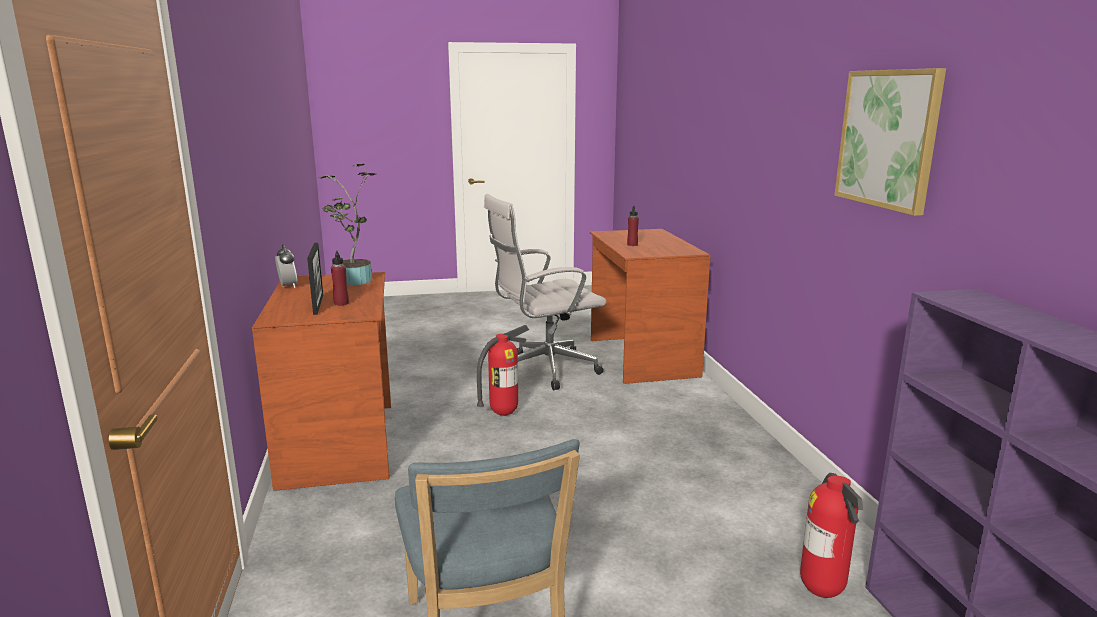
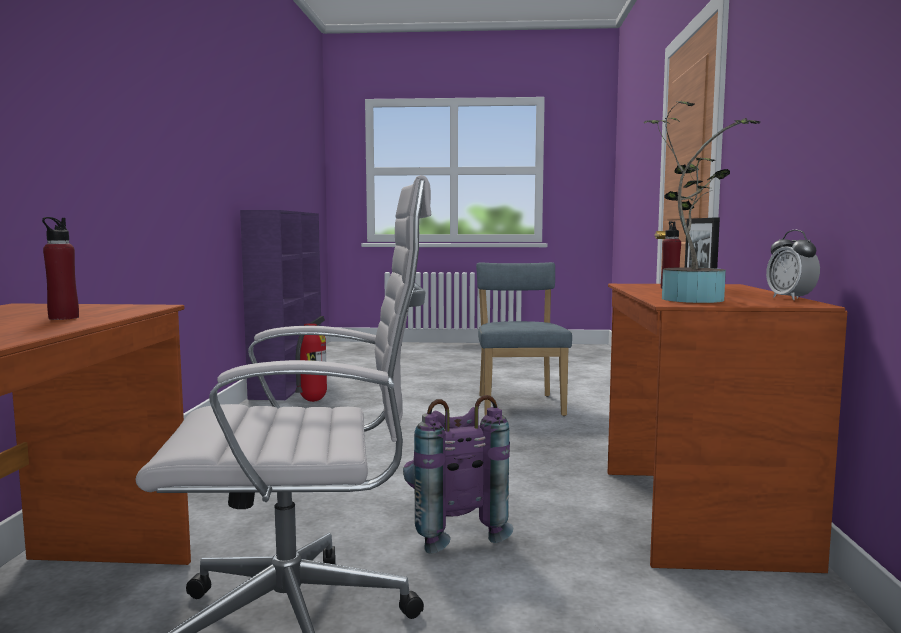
camera: 165 degrees left, 10 degrees down
(503, 413) = (450, 530): fire extinguisher -> purple backpack
(888, 139) = (192, 116): picture -> none

